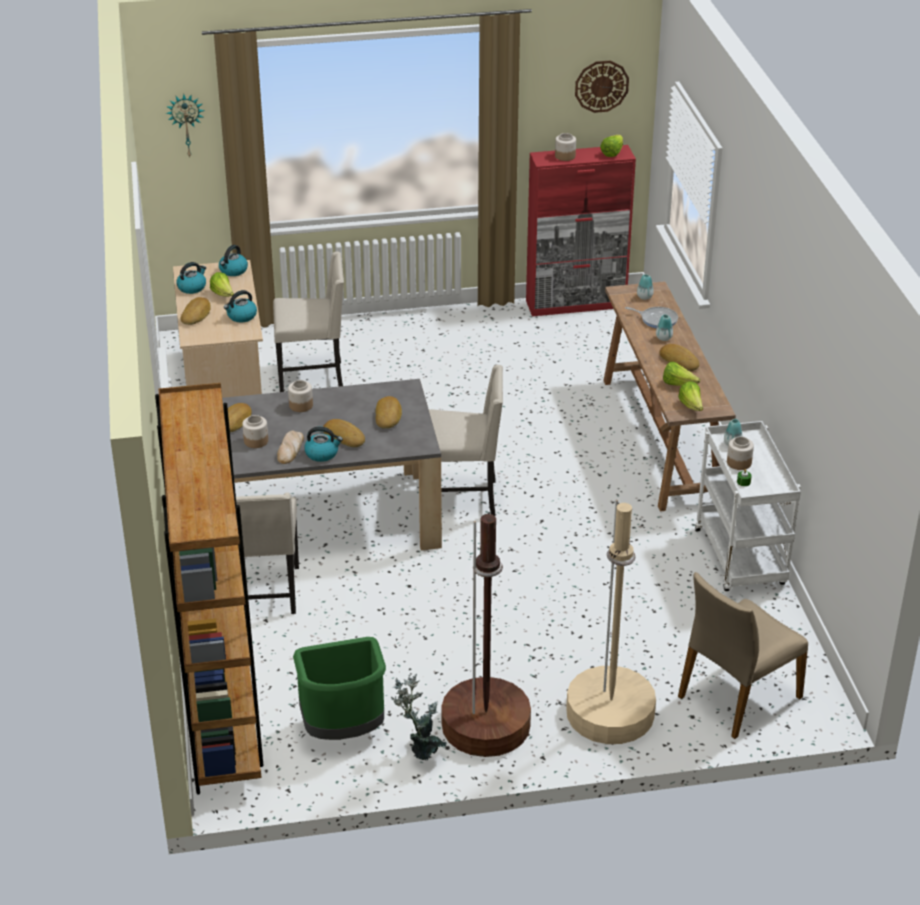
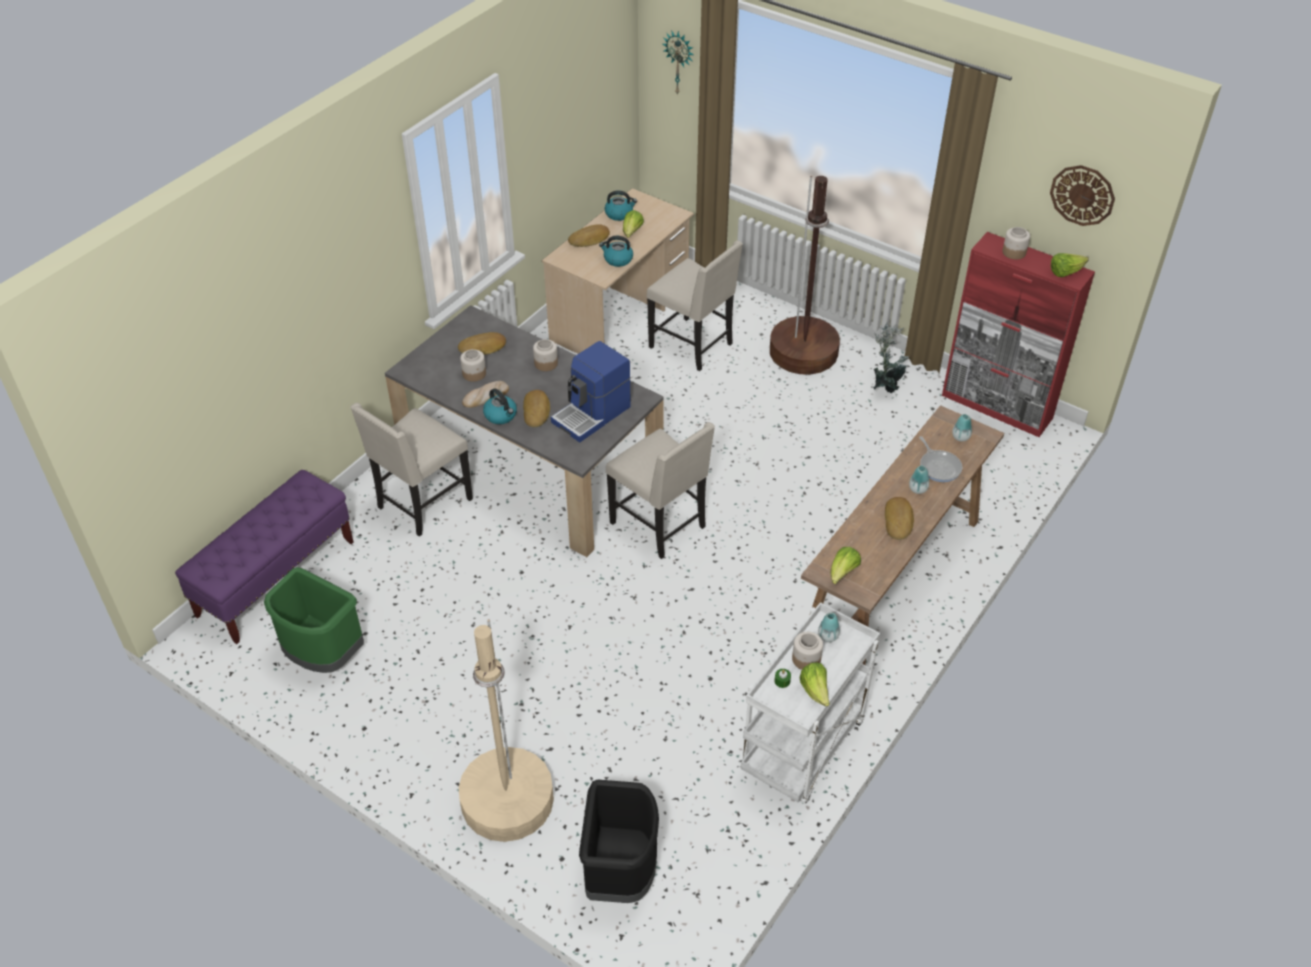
camera: 45 degrees right, 10 degrees up
(222, 712) = (276, 578): brown bookcase -> purple bench
(233, 271) = (667, 216): kettle -> none
(388, 416) = (592, 414): bread -> coffee machine
(422, 750) = (346, 716): potted plant -> potted plant (885, 387)
(486, 725) = (412, 733): brown floor lamp -> brown floor lamp (804, 352)
(678, 384) = (863, 543): lettuce -> lettuce (815, 691)
(737, 696) = (620, 873): beige chair -> black trash can

